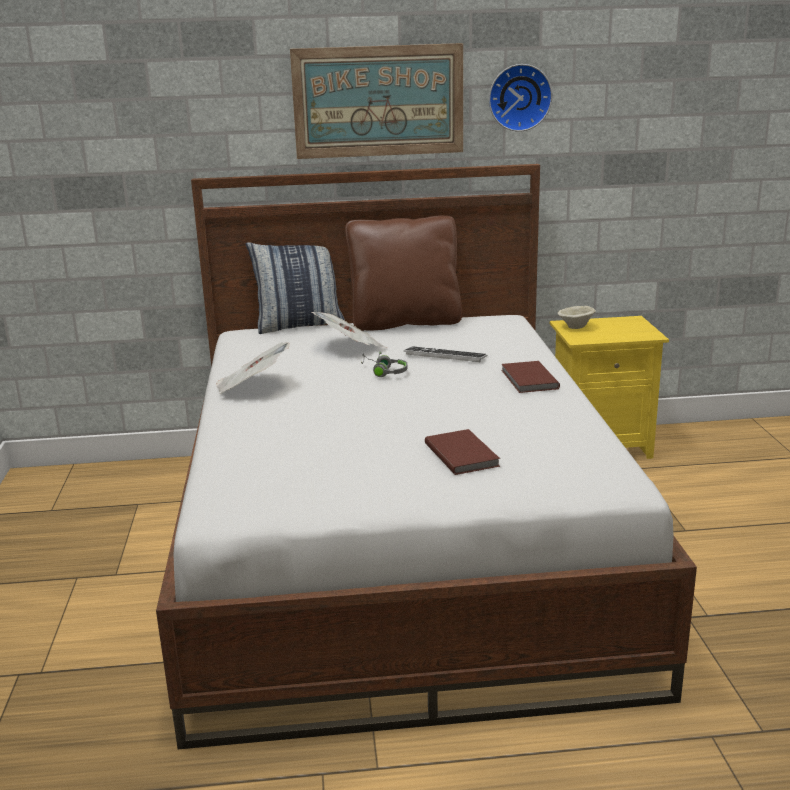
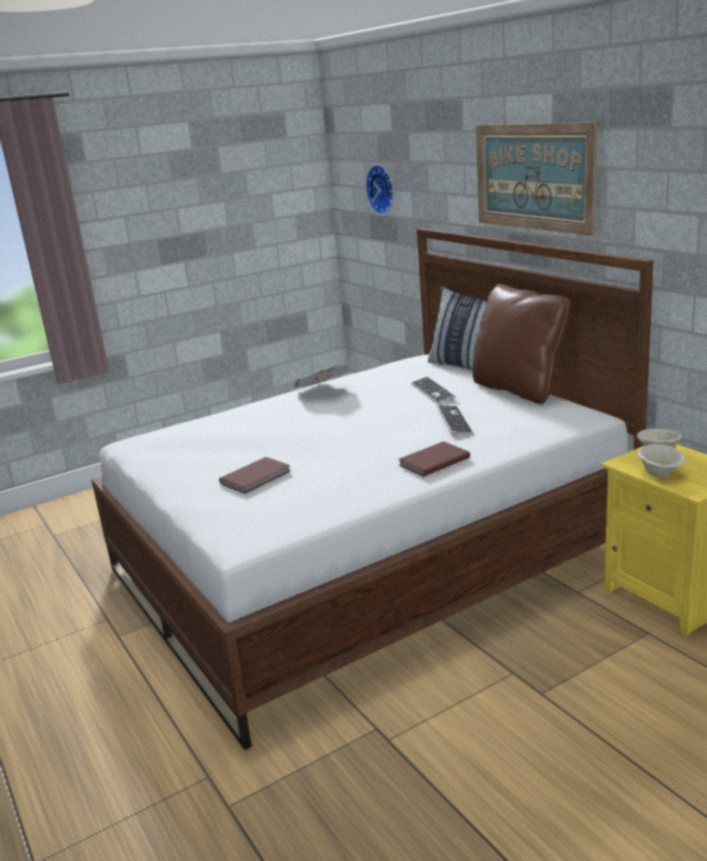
camera: 65 degrees right, 0 degrees up
(351, 348) = (432, 392): newspaper -> keyboard
(384, 372) = (393, 414): grey headphones -> none
(519, 97) = (645, 183): wall clock -> wall clock (382, 189)
(612, 336) = (660, 474): none -> beige bowl

